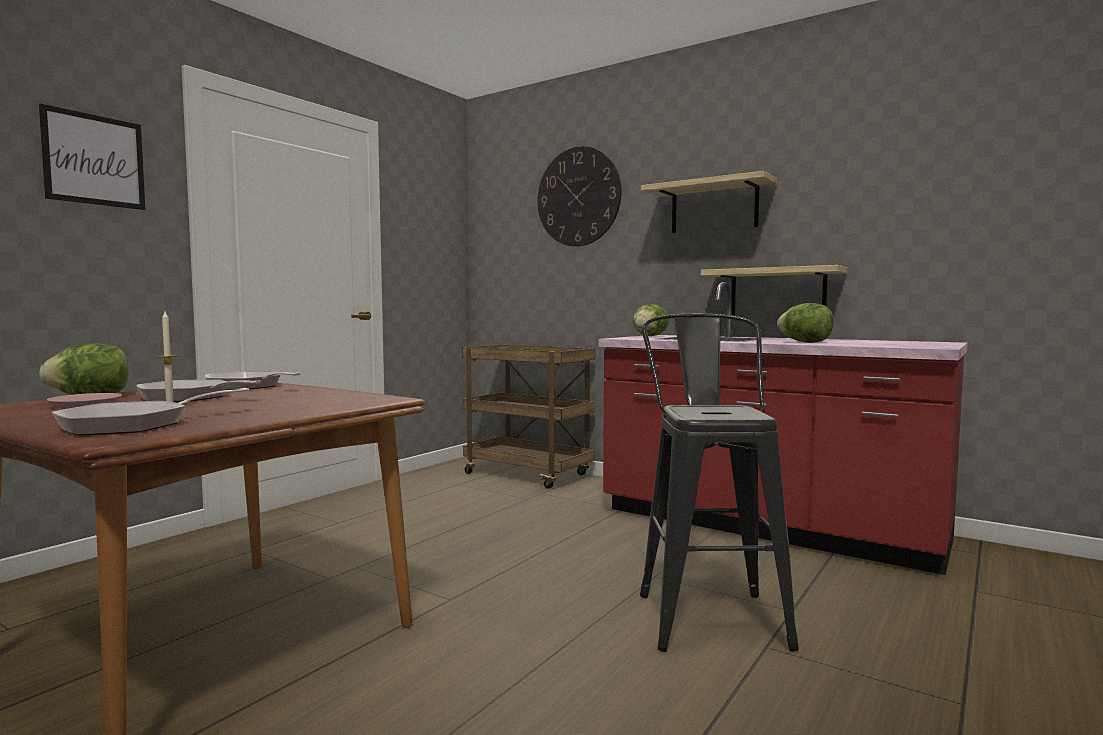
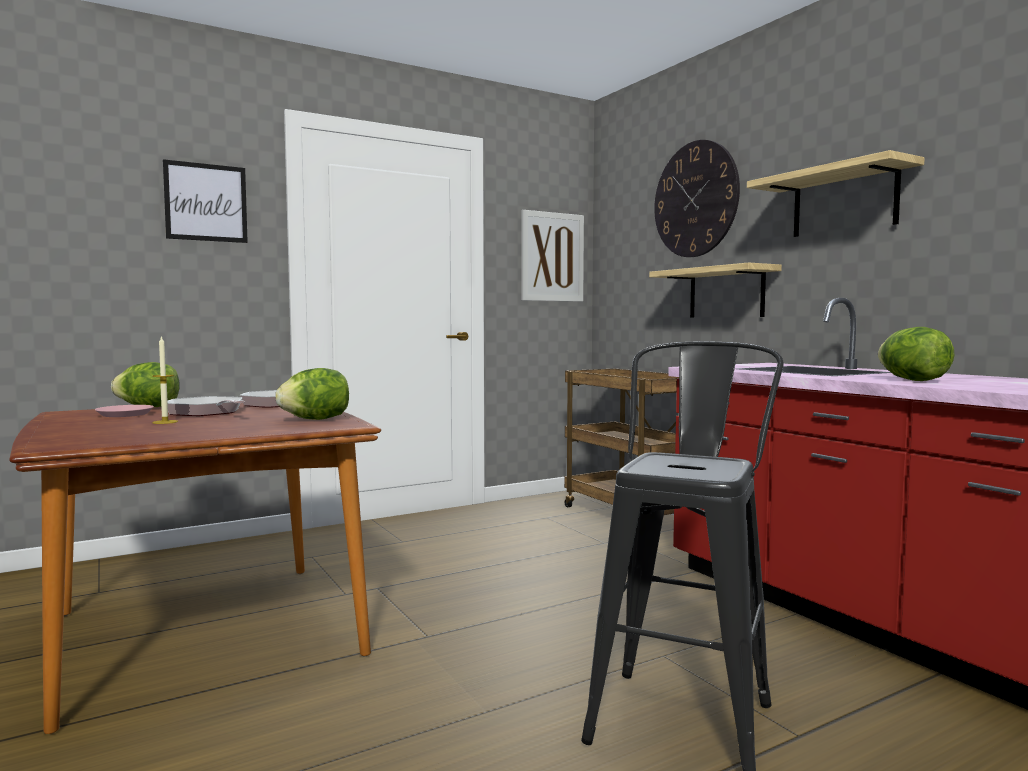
camera: 25 degrees right, 0 degrees up
(134, 425) = (101, 435): frying pan -> none
(437, 241) = (552, 257): none -> picture
(649, 336) = (747, 365): lettuce -> lettuce (315, 419)
(777, 293) = (921, 311): shelf -> shelf (726, 293)

